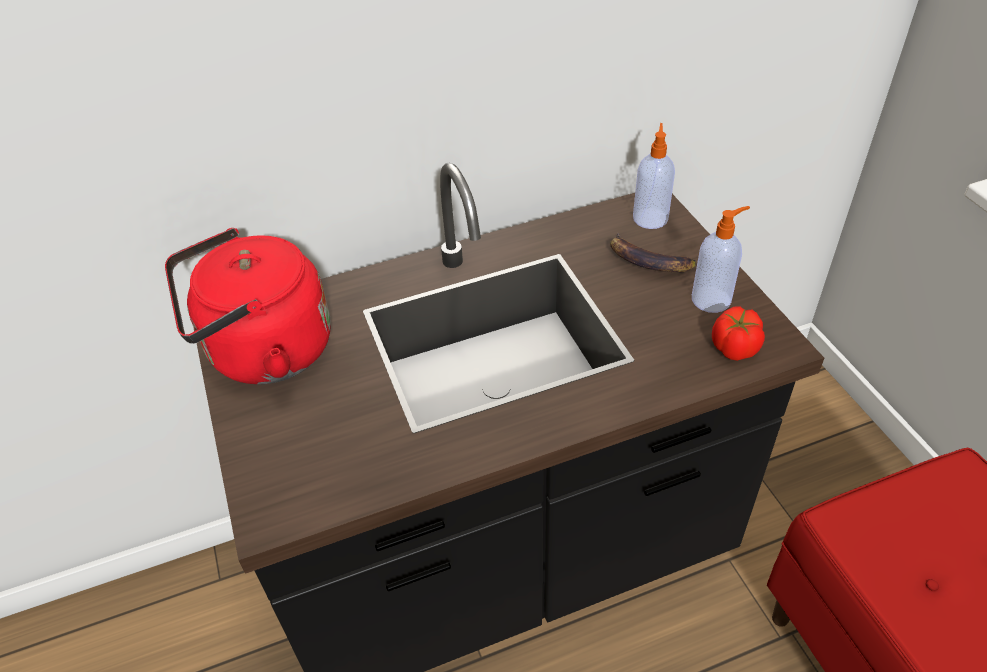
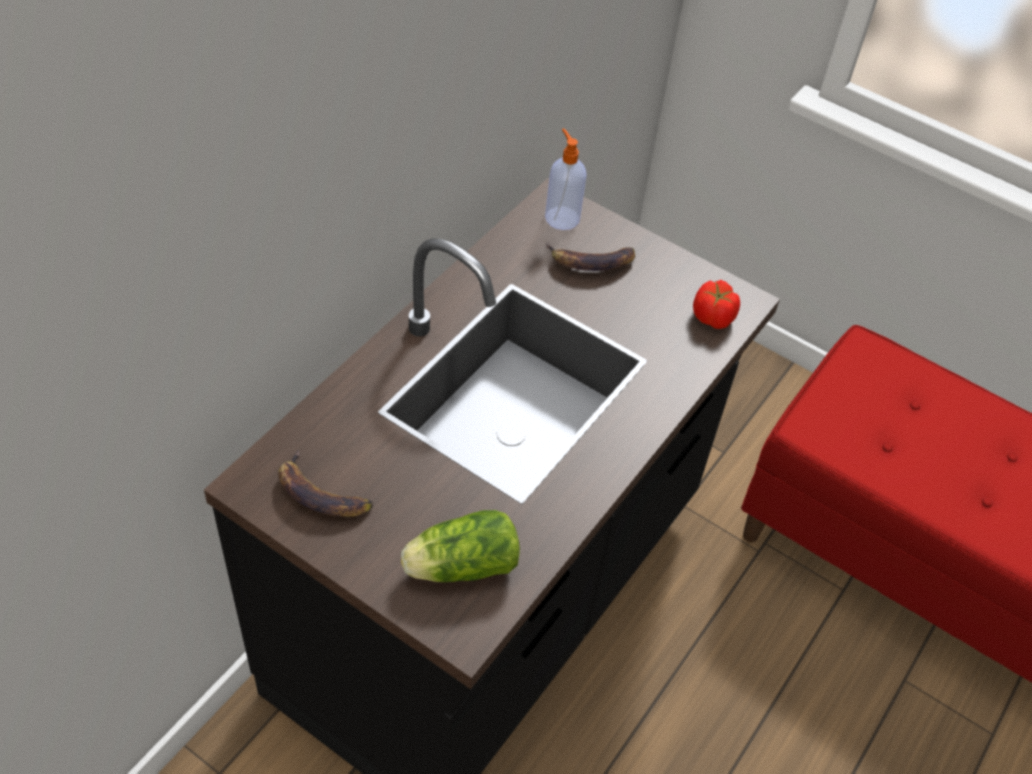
camera: 40 degrees left, 5 degrees up
(263, 353) = (320, 494): red kettle -> banana
(313, 459) = (458, 566): none -> lettuce
(712, 299) = (667, 279): soap dispenser -> none

